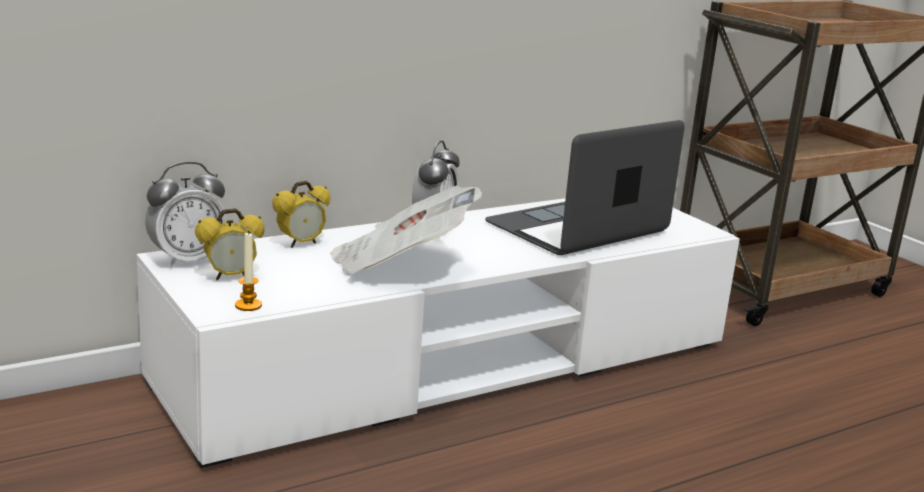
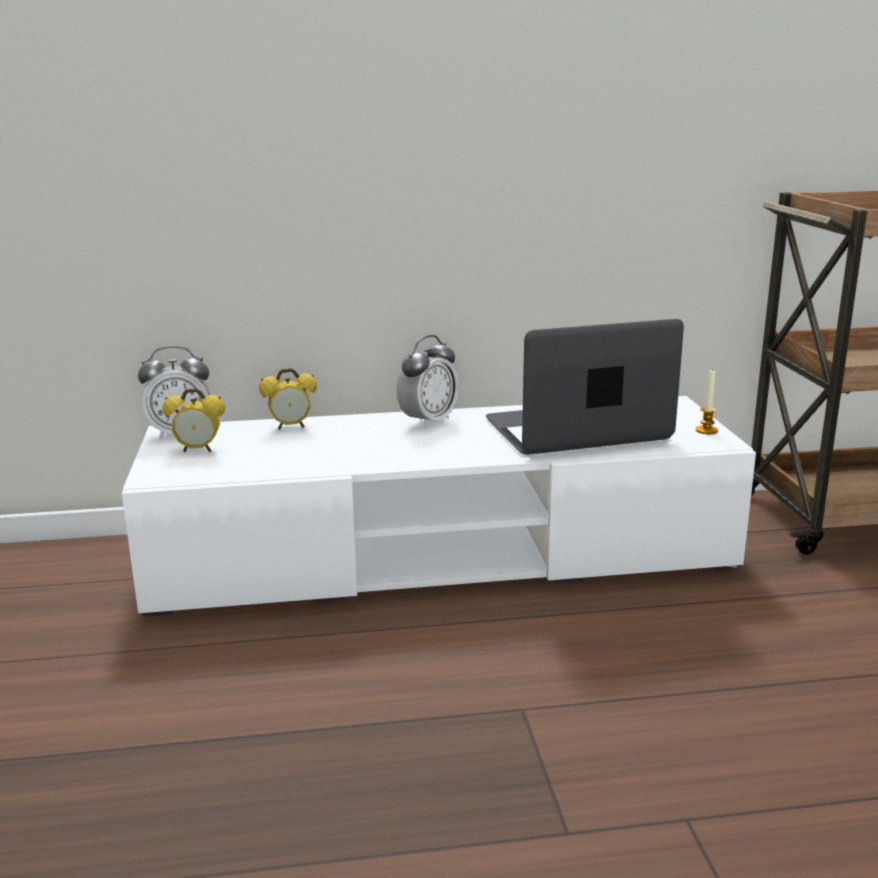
camera: 25 degrees right, 0 degrees up
(248, 305) = (184, 475): candle -> candle (706, 430)
(400, 265) = (356, 452): newspaper -> none

